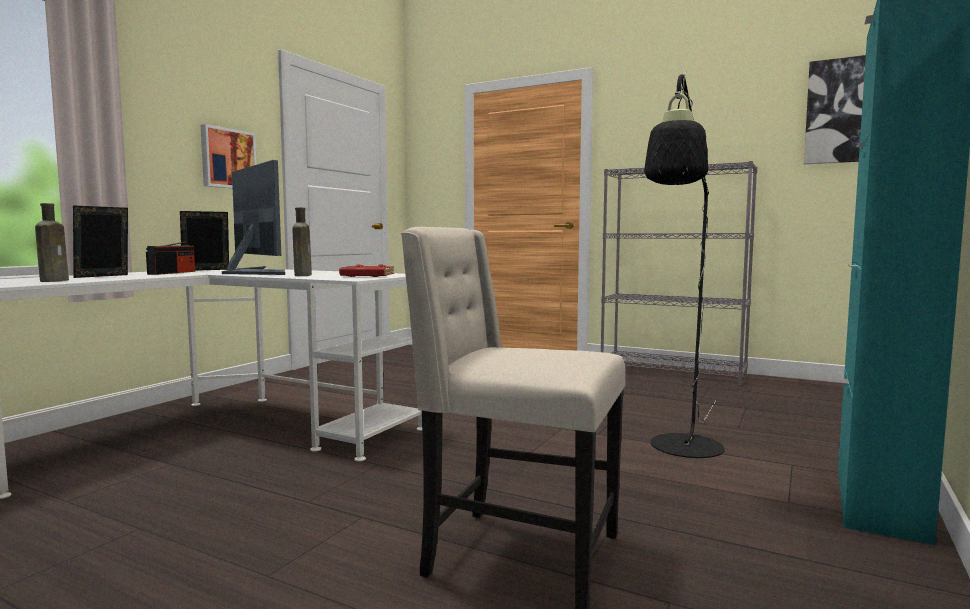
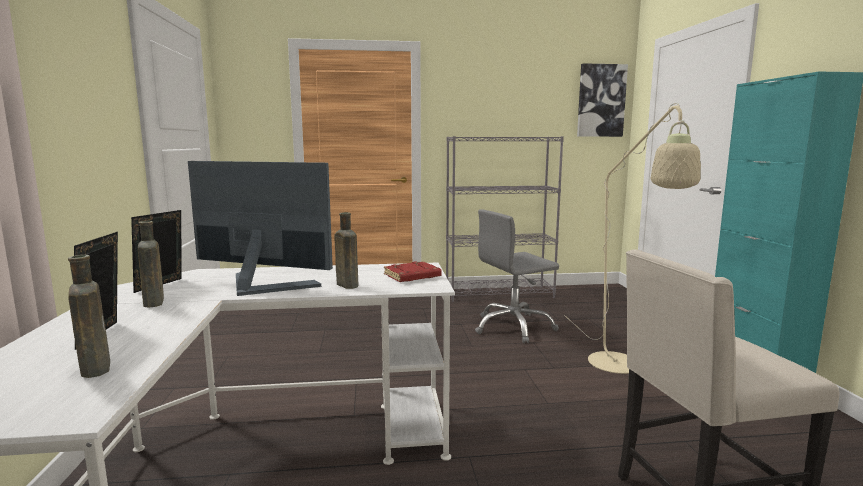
camera: 35 degrees left, 5 degrees up
(172, 273) = (154, 303): radio -> brown bottle
(227, 159) = (102, 128): picture -> none
(626, 398) = (513, 327): none -> grey office chair
(683, 451) = (621, 368): black floor lamp -> beige floor lamp

